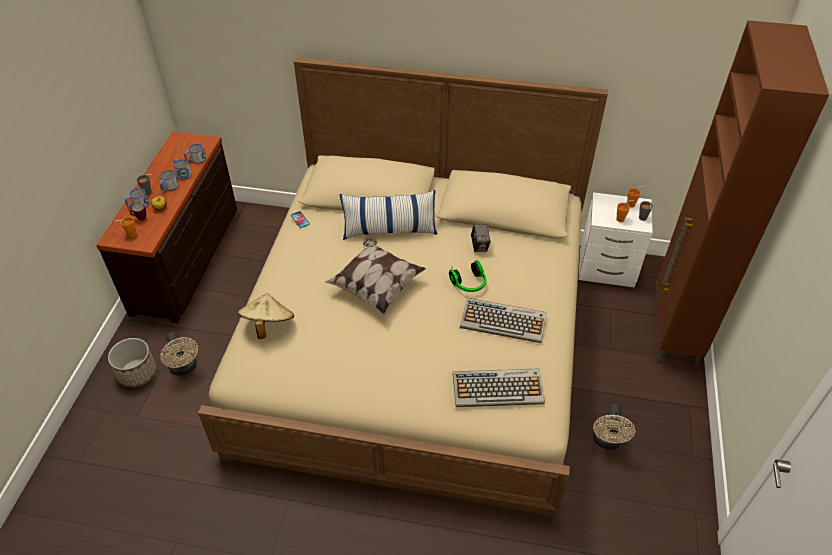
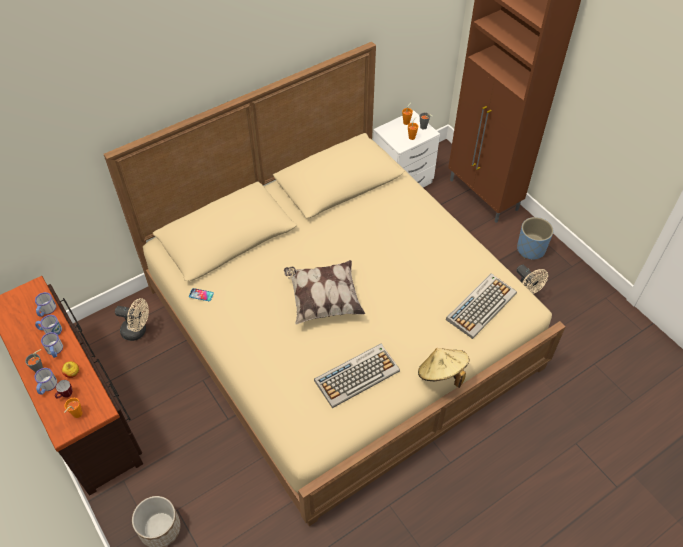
camera: 45 degrees left, 5 degrees up
(185, 368) = (195, 490): beige fan -> beige fan (138, 331)
(268, 325) = (284, 390): beige hat -> beige hat (441, 374)
(389, 230) = (280, 252): pillow -> none
(469, 284) = (382, 250): headphones -> none
(479, 246) = (355, 219): camera -> none
(504, 321) = (432, 259): keyboard -> keyboard (357, 375)
(666, 409) = (531, 249): none -> blue planter

